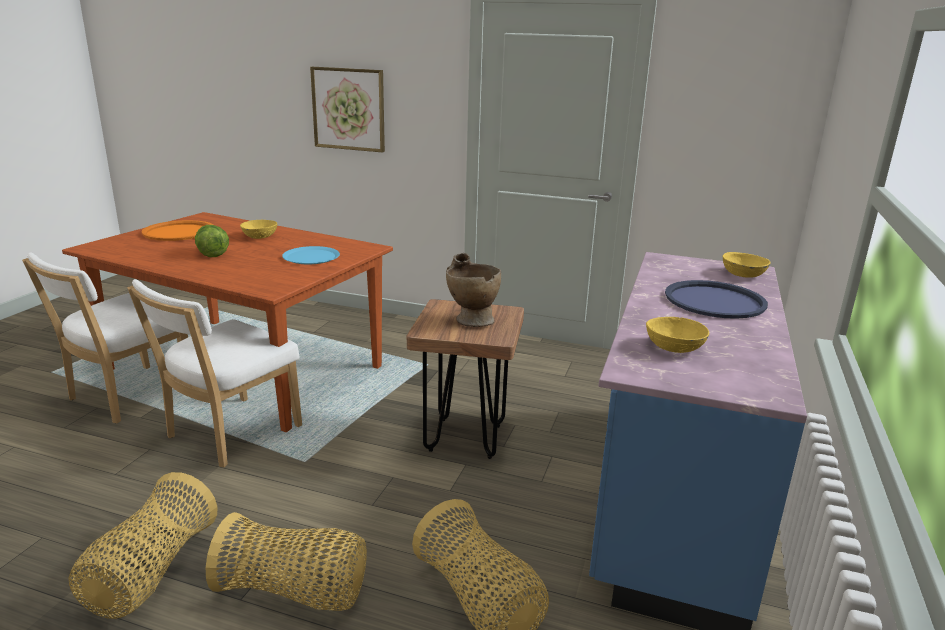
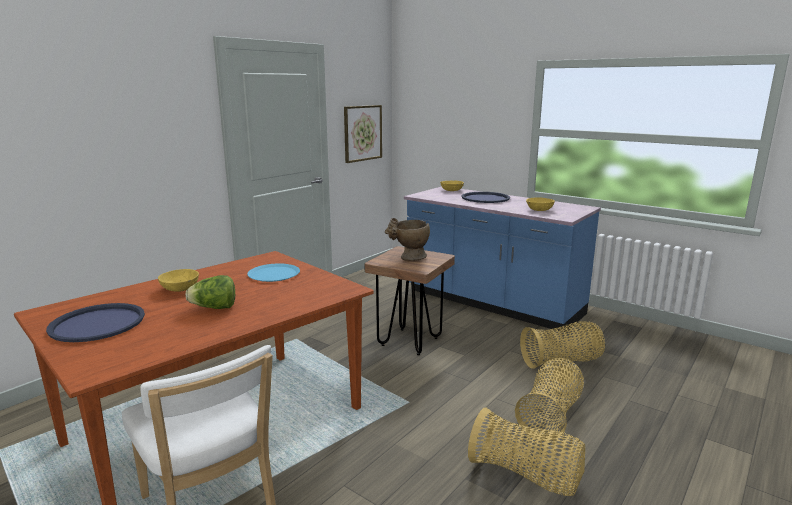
camera: 70 degrees left, 5 degrees down
(179, 232) = (97, 323): orange tray -> blue tray
(229, 434) = (345, 437): white chair -> none
(348, 109) = (111, 153): picture -> picture (362, 133)

